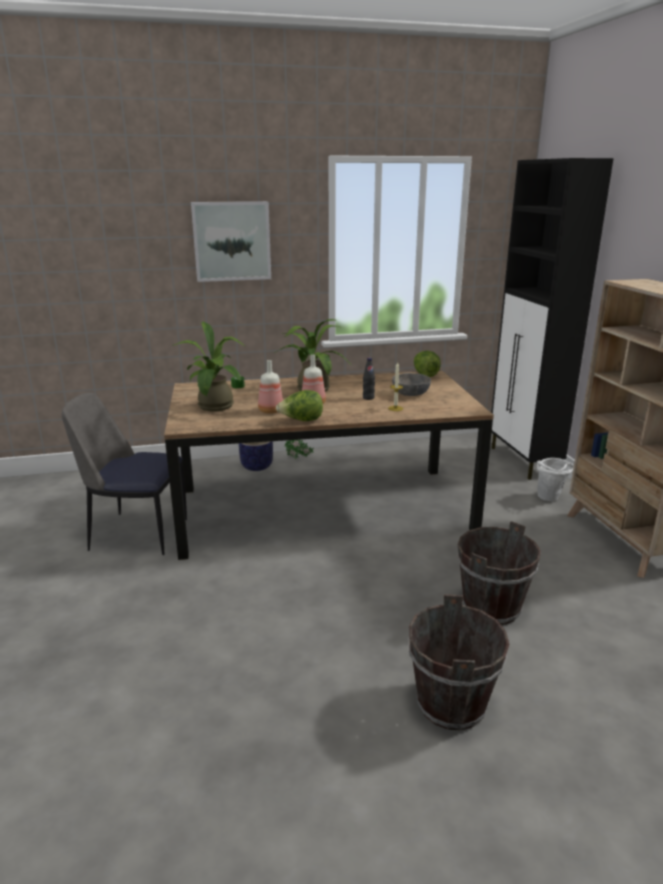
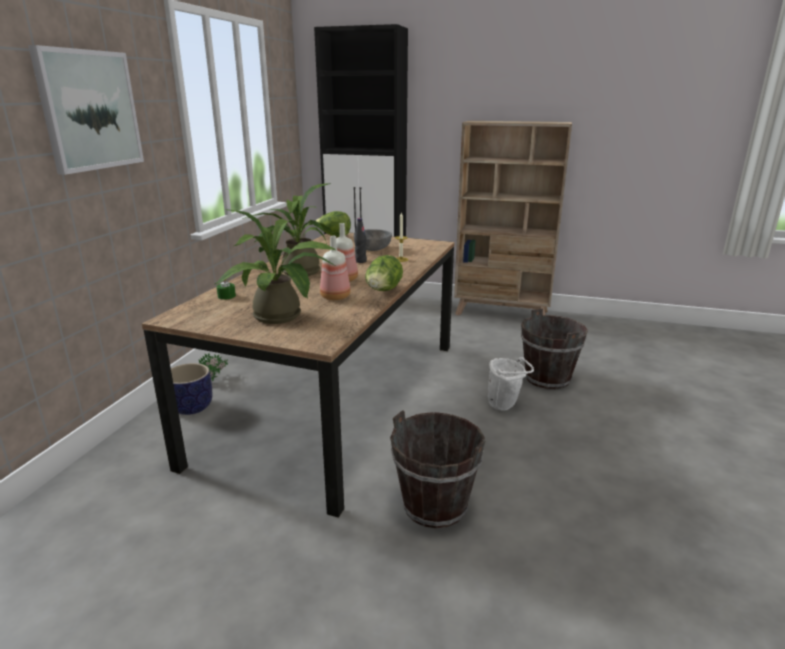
camera: 60 degrees left, 0 degrees up
(136, 533) = (235, 541): chair -> none
(451, 704) = (649, 431): brown bucket -> brown bucket (435, 505)
(550, 499) = (429, 311): white bucket -> white bucket (505, 406)

